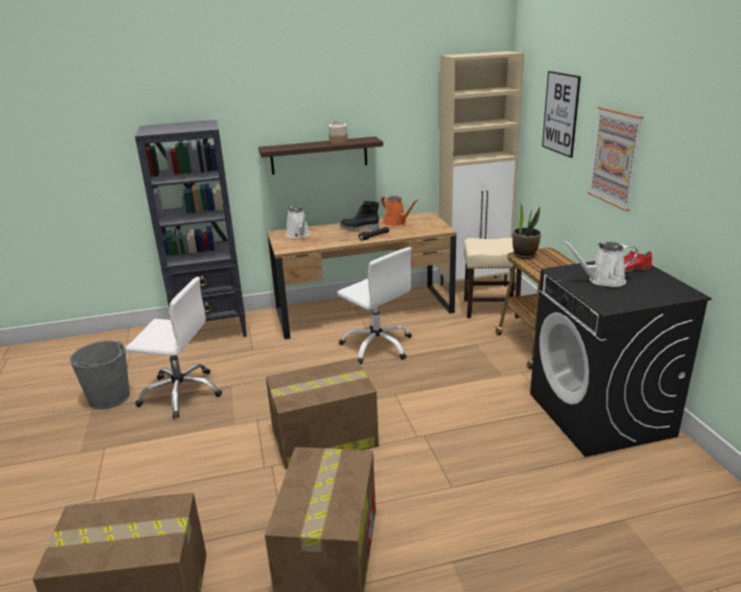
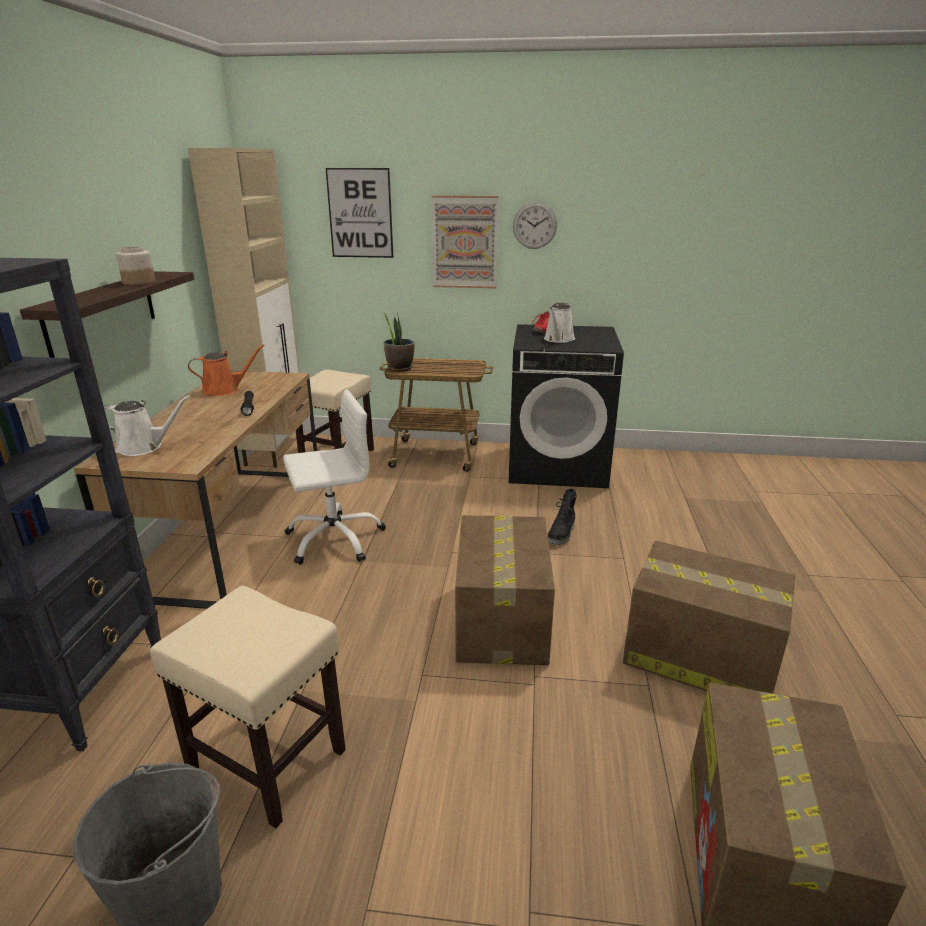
camera: 70 degrees left, 0 degrees up
(181, 393) = (269, 761): white office chair -> beige stool
(359, 229) = (203, 410): black boot -> black boot (562, 534)
(665, 155) = (534, 226): none -> wall clock

